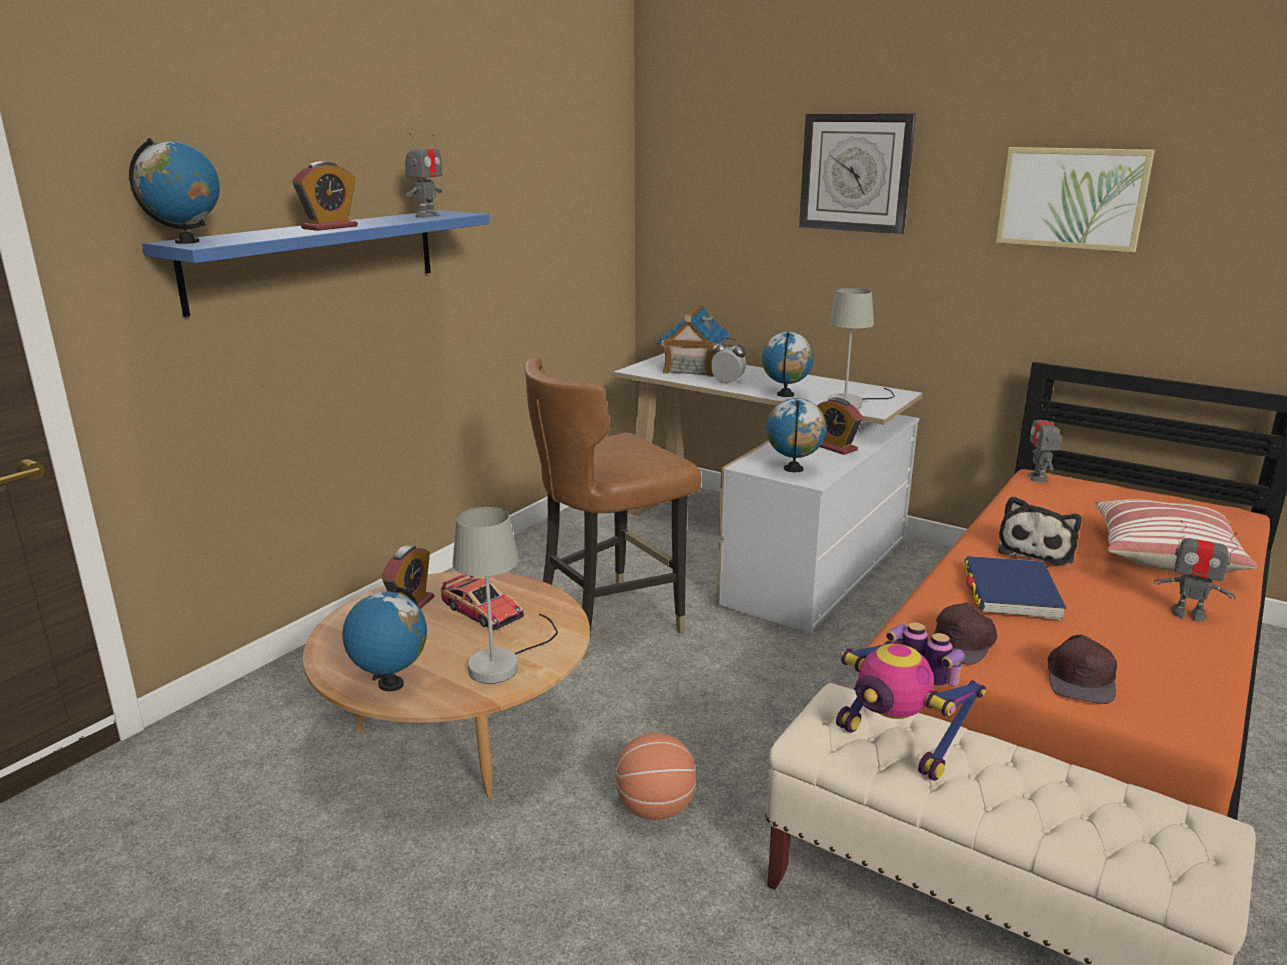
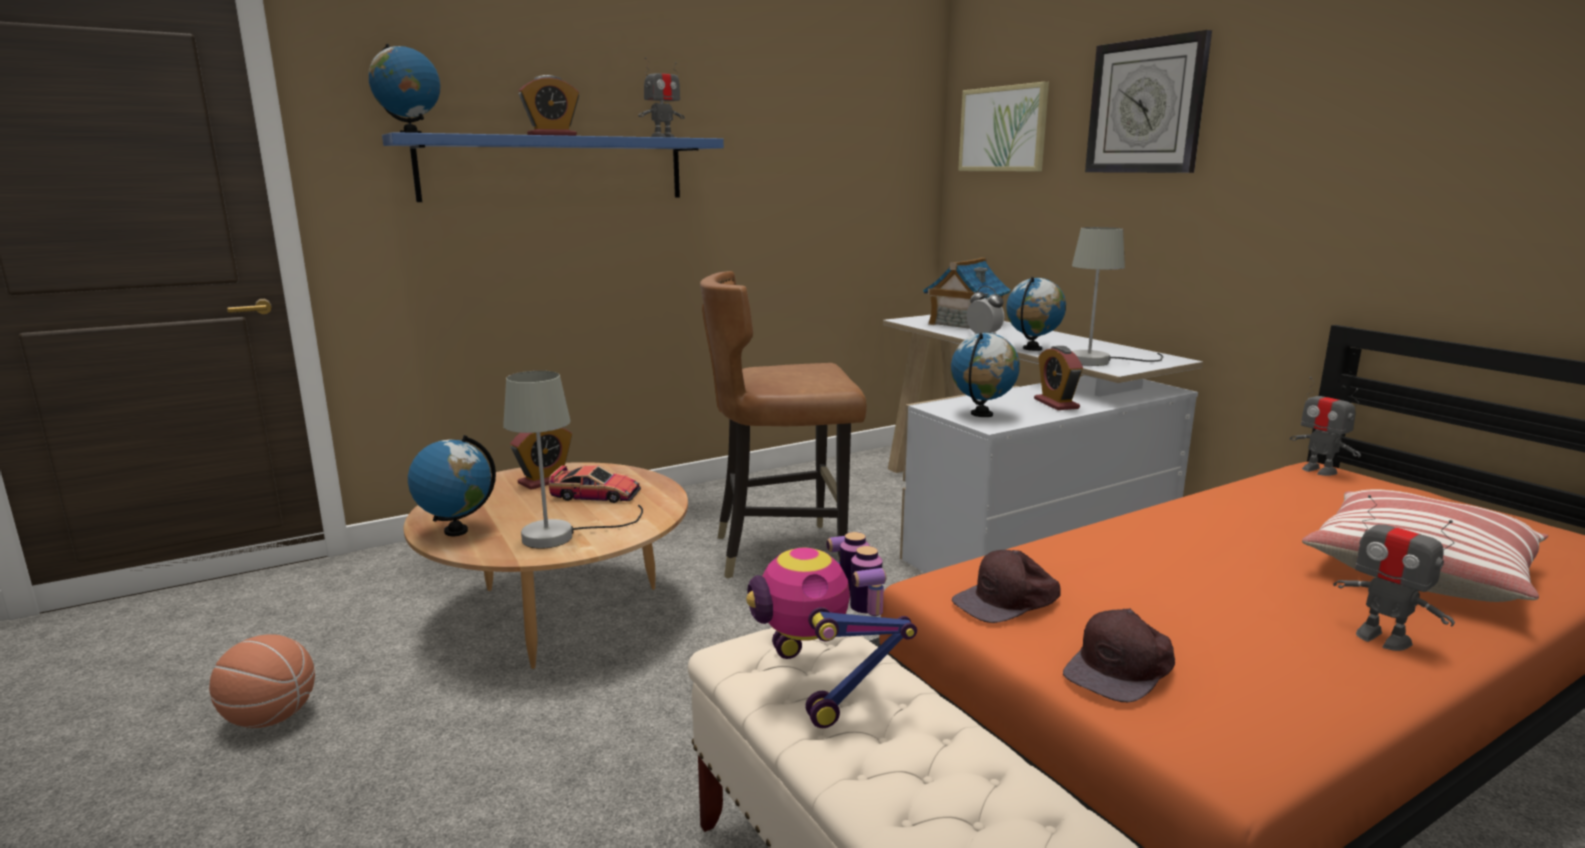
camera: 25 degrees right, 5 degrees down
(483, 611) = (596, 495): toy car -> toy car turned 60 degrees counterclockwise
(654, 808) = (664, 719): basketball -> basketball (270, 717)
(1010, 592) = (1134, 567): blue book -> none
(1037, 550) = (1227, 535): plush toy -> none
(1038, 478) = (1319, 470): toy robot -> toy robot turned 60 degrees counterclockwise
(1071, 198) = (1395, 113): picture -> picture (1003, 129)

